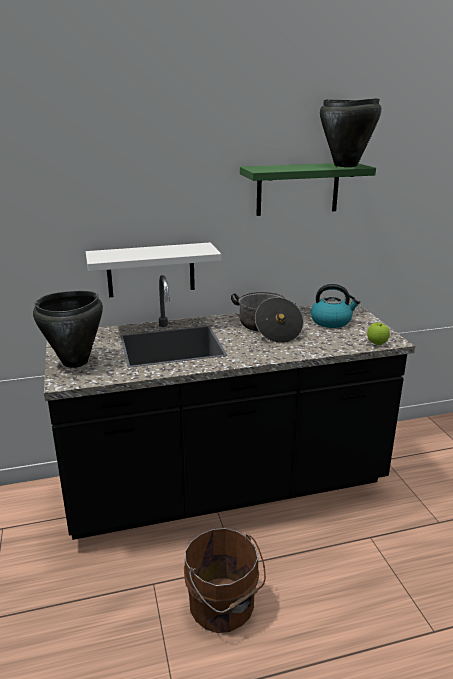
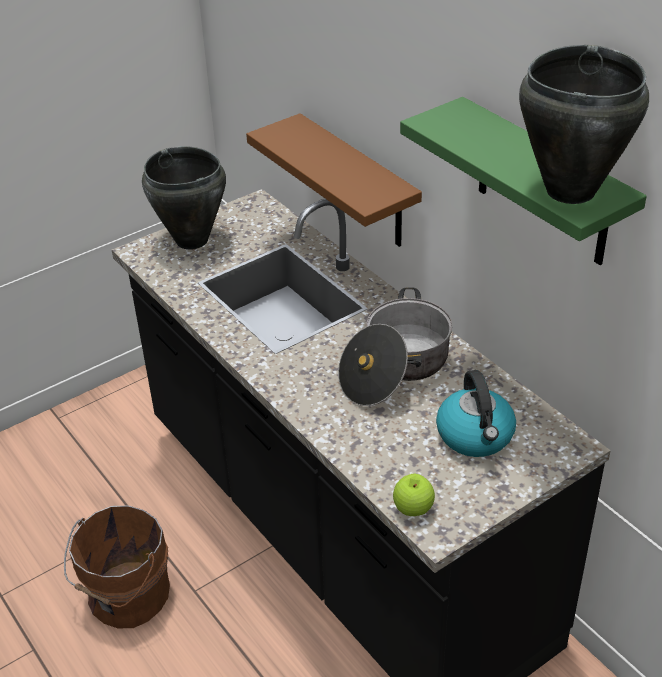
camera: 70 degrees right, 15 degrees up
(151, 270) = (358, 183): white shelf -> brown shelf

